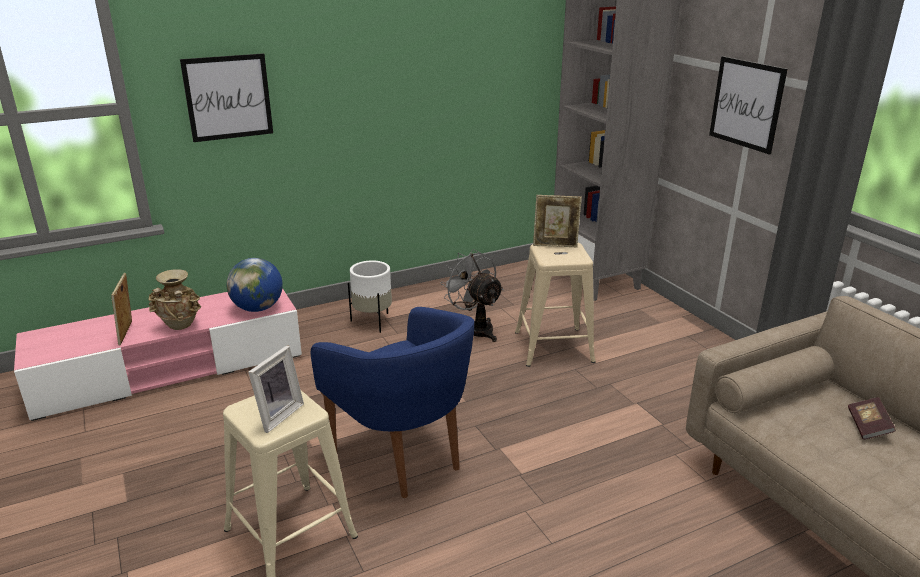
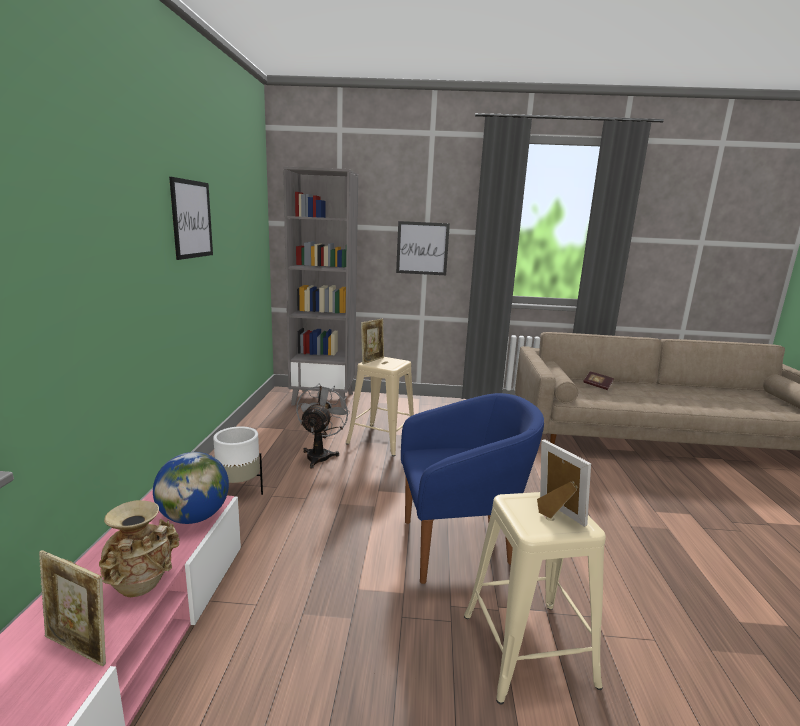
camera: 60 degrees left, 10 degrees down
(228, 97) = (64, 260): picture -> picture (192, 219)
(475, 329) = (320, 455): grey fan -> grey fan turned 105 degrees clockwise

